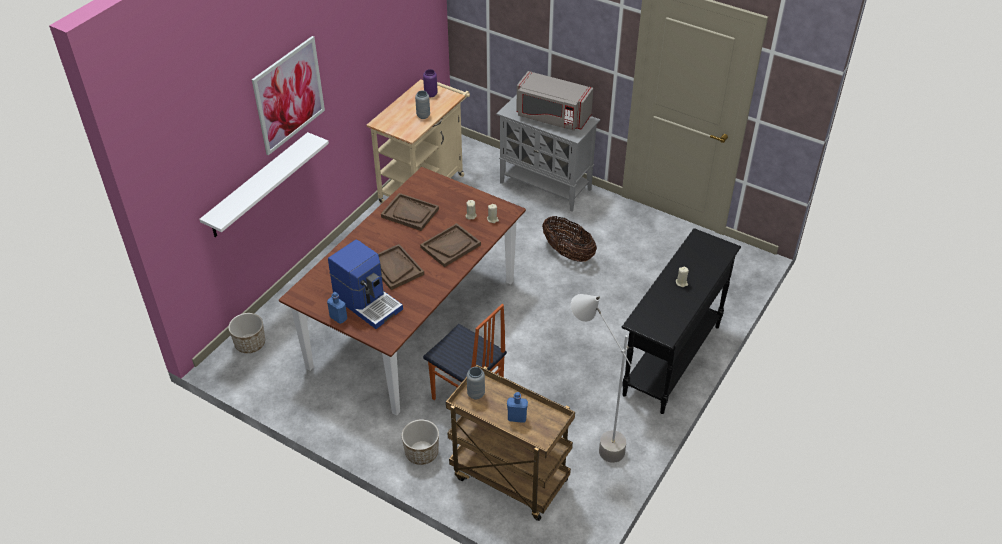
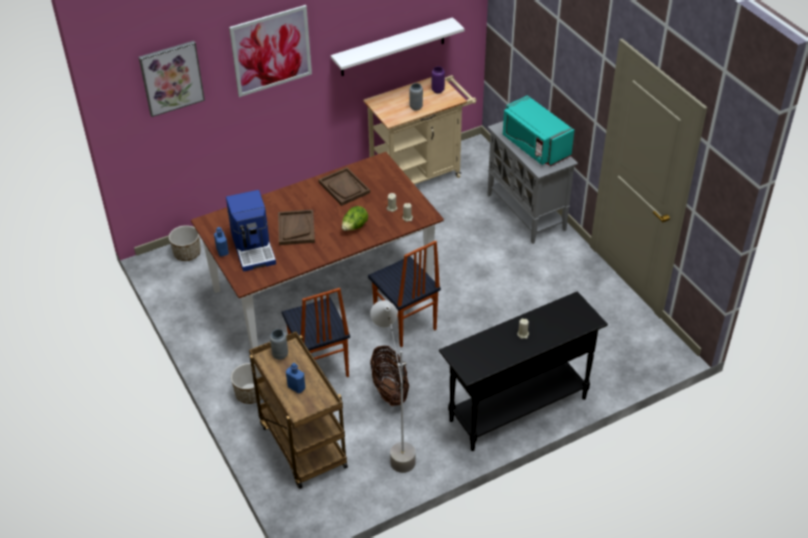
camera: 30 degrees right, 0 degrees up
(207, 153) = (171, 78): none -> picture
(258, 185) = (225, 120): white shelf -> white shelf (393, 47)
(450, 246) = (354, 227): brown tray -> lettuce
(516, 326) = (404, 324): none -> chair
(552, 117) = (535, 146): grey microwave -> turquoise microwave
(568, 253) = (499, 279): basket -> basket (389, 389)

